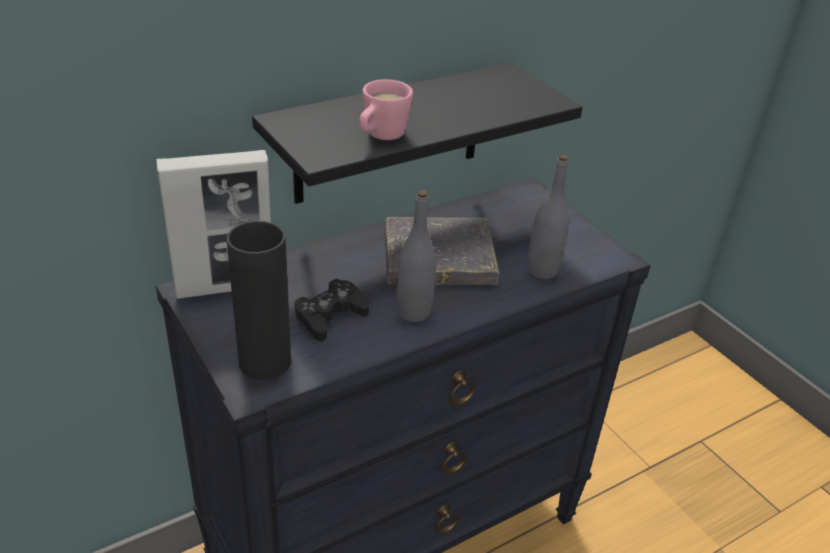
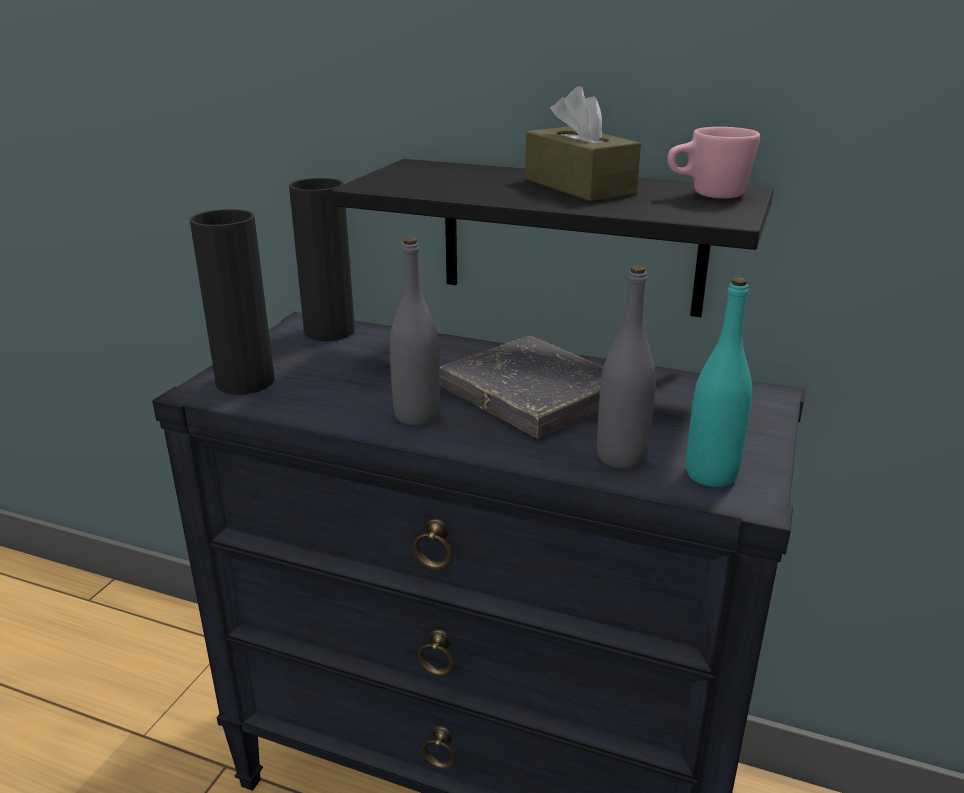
camera: 55 degrees right, 10 degrees down
(225, 287) = (329, 331): picture frame -> black vase
(330, 316) = (350, 382): black game controller -> none
(380, 137) = (455, 189): pink mug -> pink mug (706, 195)
(432, 102) = (579, 186): none -> brown tissue box
(586, 255) = (711, 474): none -> turquoise bottle

